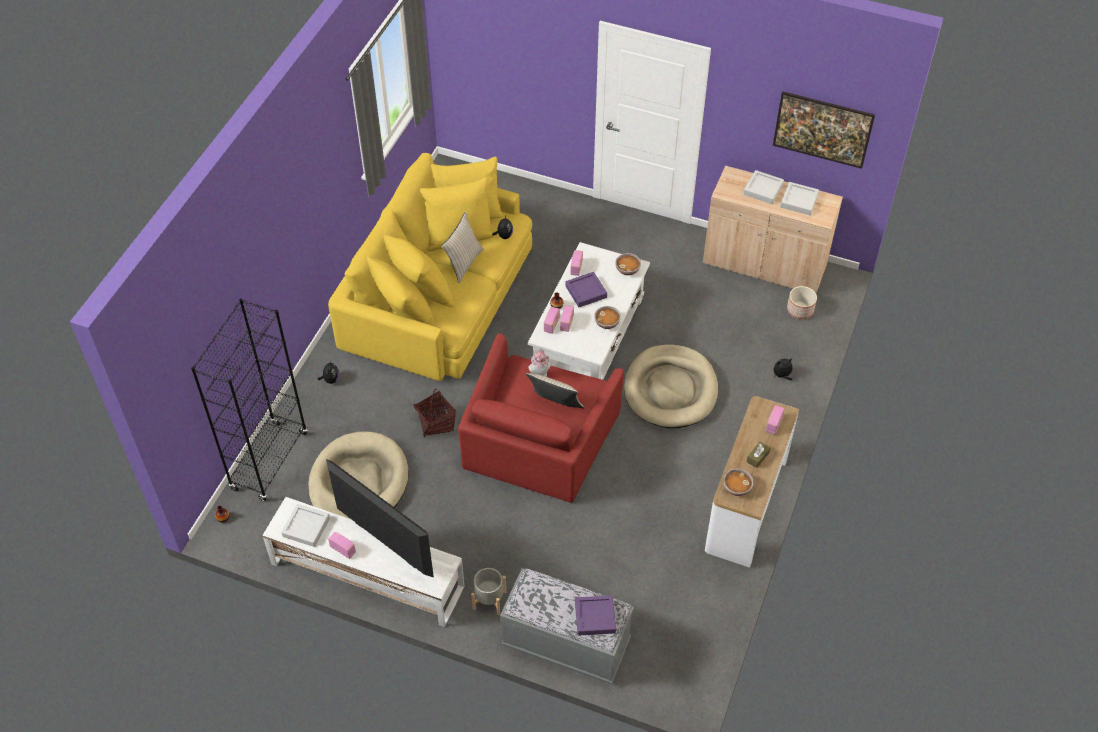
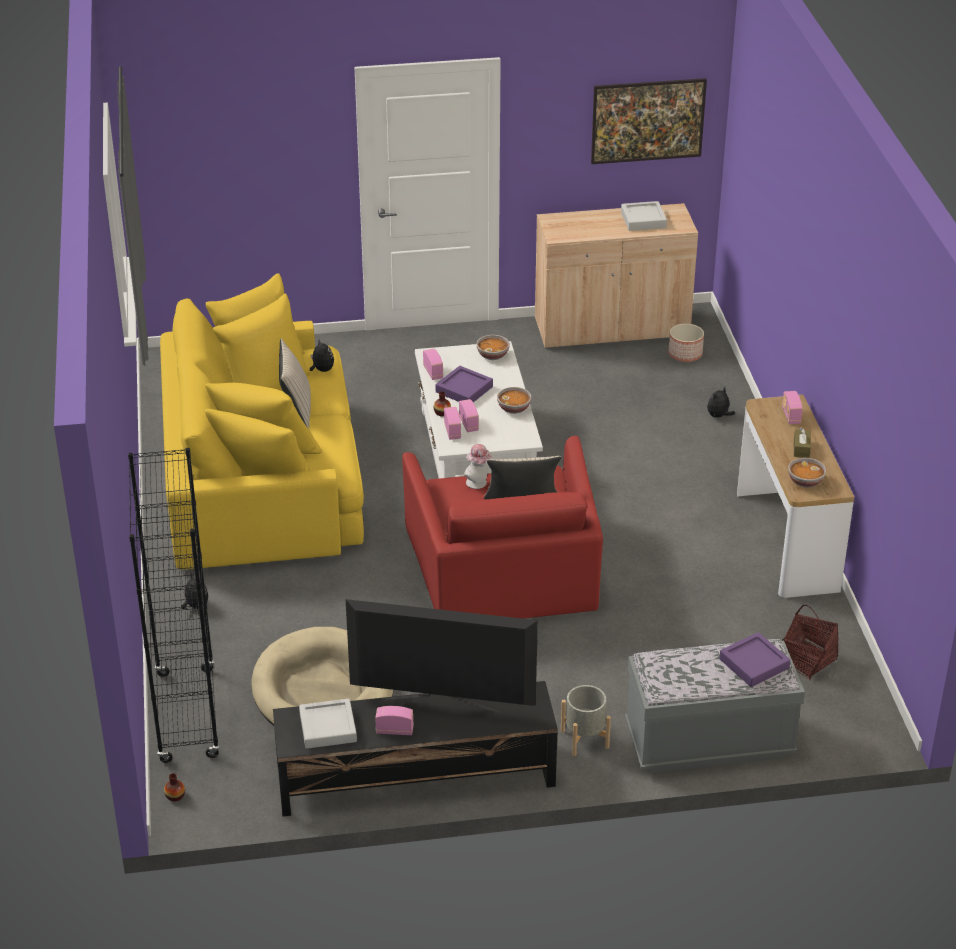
camera: 30 degrees left, 15 degrees down
(366, 574) = (414, 776): white tv stand -> black tv stand
(436, 422) = (367, 598): basket -> basket (806, 659)
(670, 389) = (611, 470): beige dog bed -> none
(763, 189) = (597, 222): grey tray -> none

